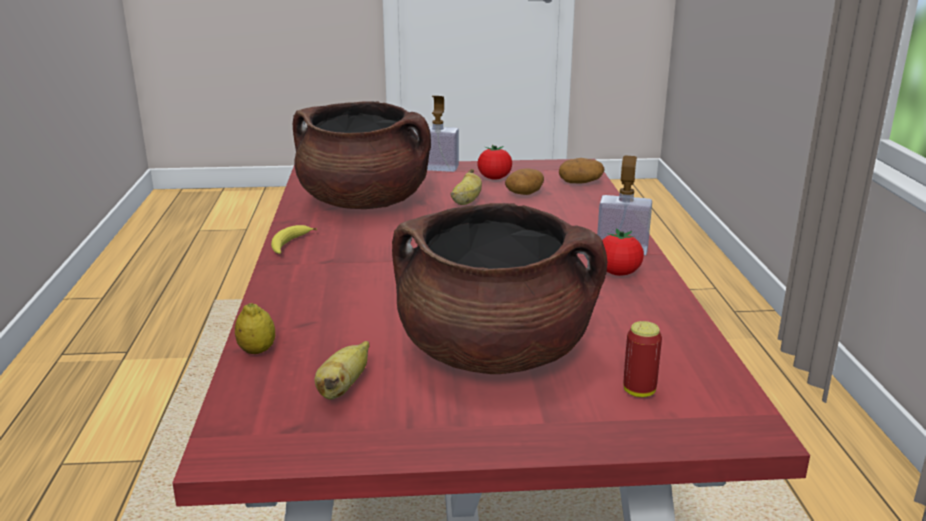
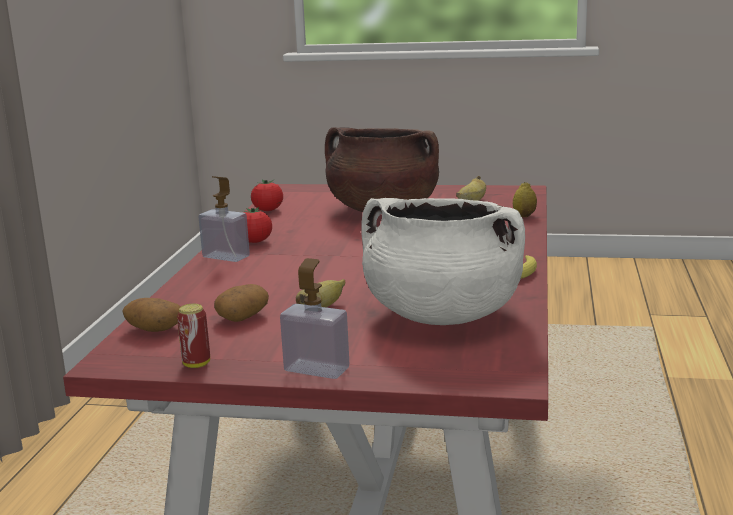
camera: 165 degrees left, 5 degrees down
(364, 203) = (441, 315): brown cooking pot -> white cooking pot
(494, 178) = (254, 343): tomato -> tomato (268, 210)
(639, 391) = (320, 197): can -> can (196, 364)

